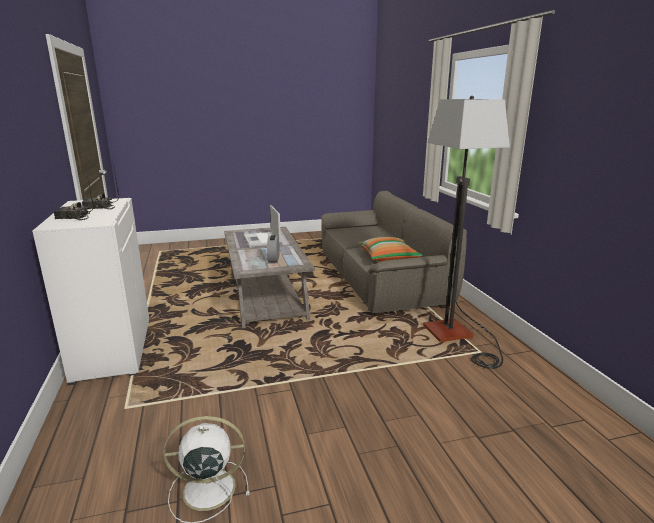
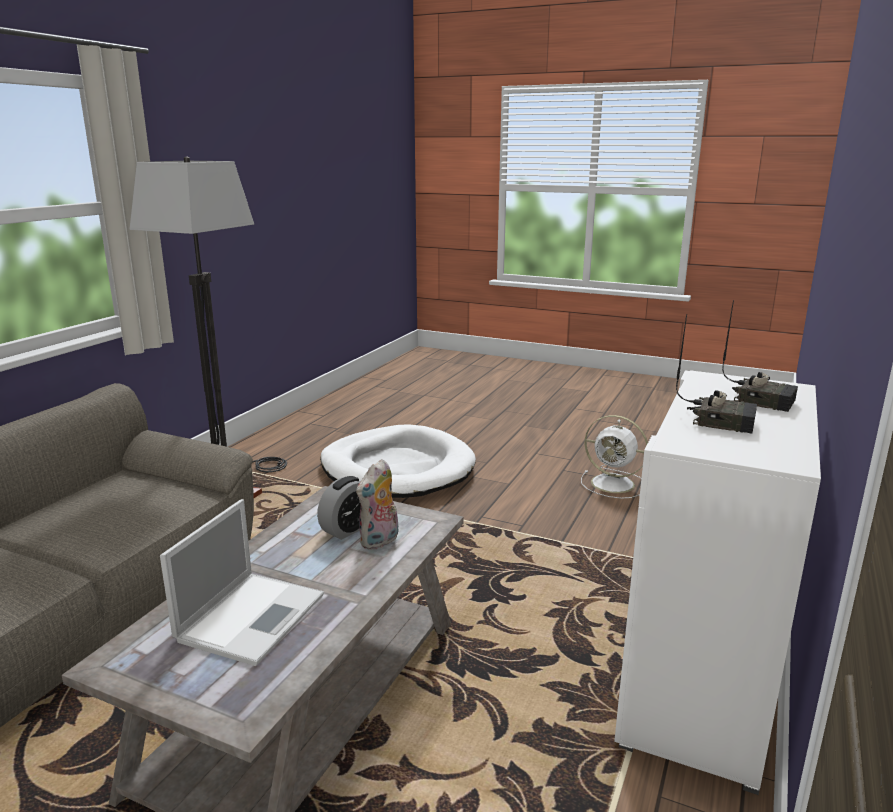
camera: 140 degrees left, 0 degrees up
(255, 259) = (380, 541): none -> plush toy
(388, 258) = (129, 505): pillow -> none
(412, 403) = (397, 468): none -> white dog bed

